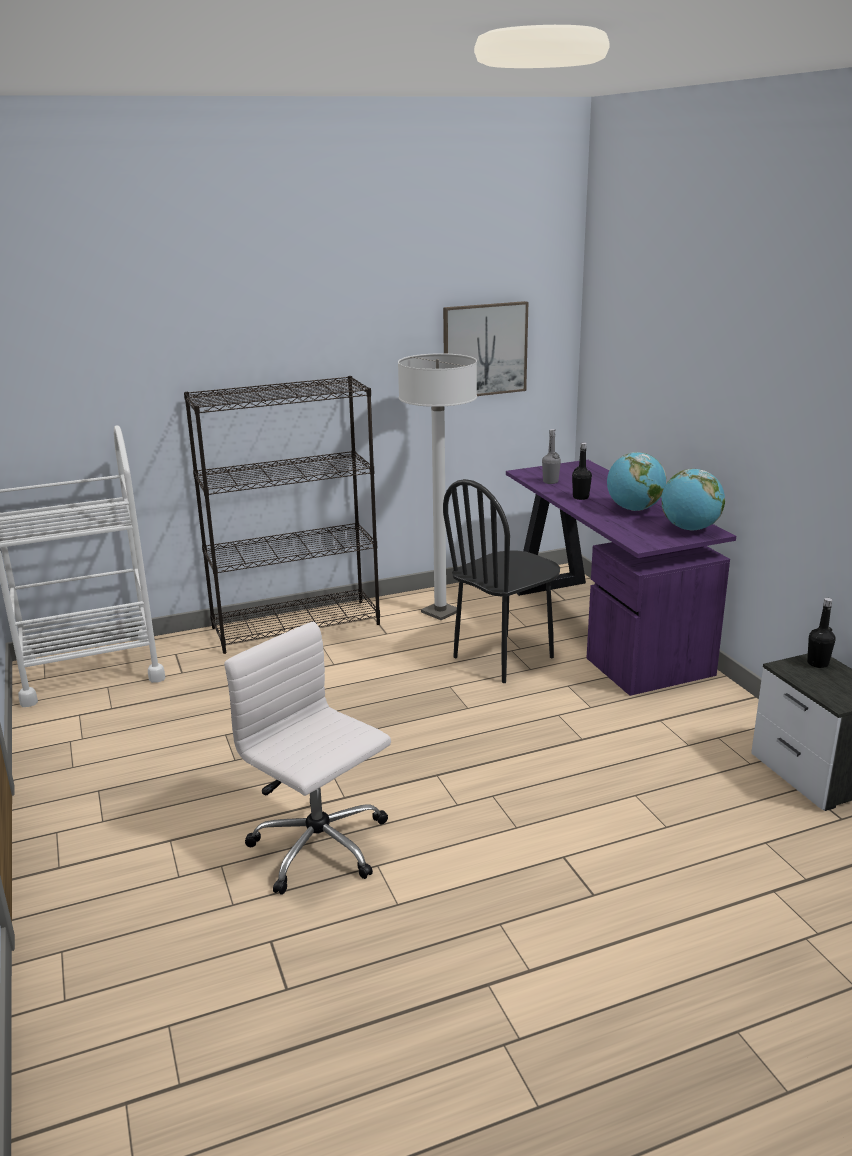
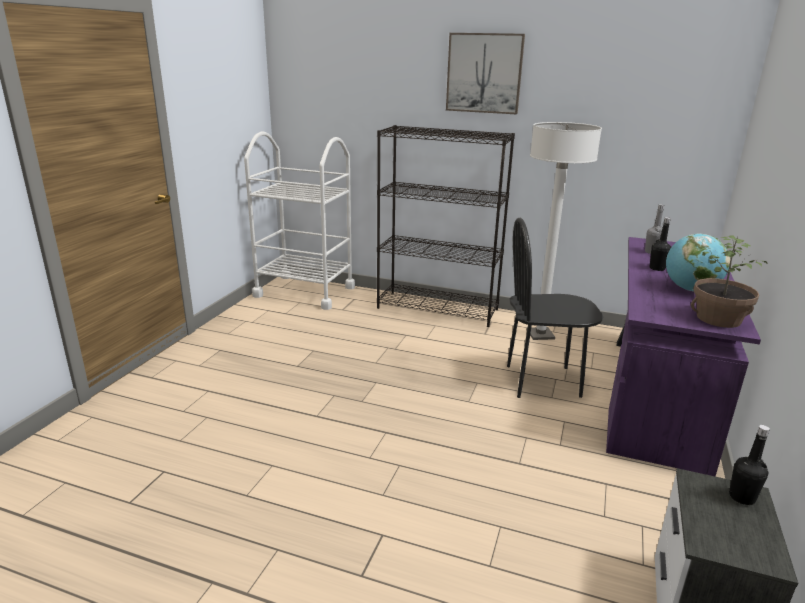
camera: 40 degrees right, 0 degrees up
(320, 848) = (261, 437): white office chair -> none
(484, 349) = (639, 129): picture -> picture (484, 73)
(690, 529) = (718, 319): globe -> potted plant

